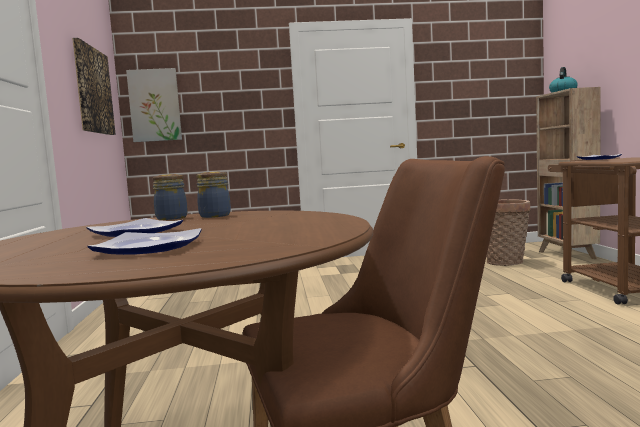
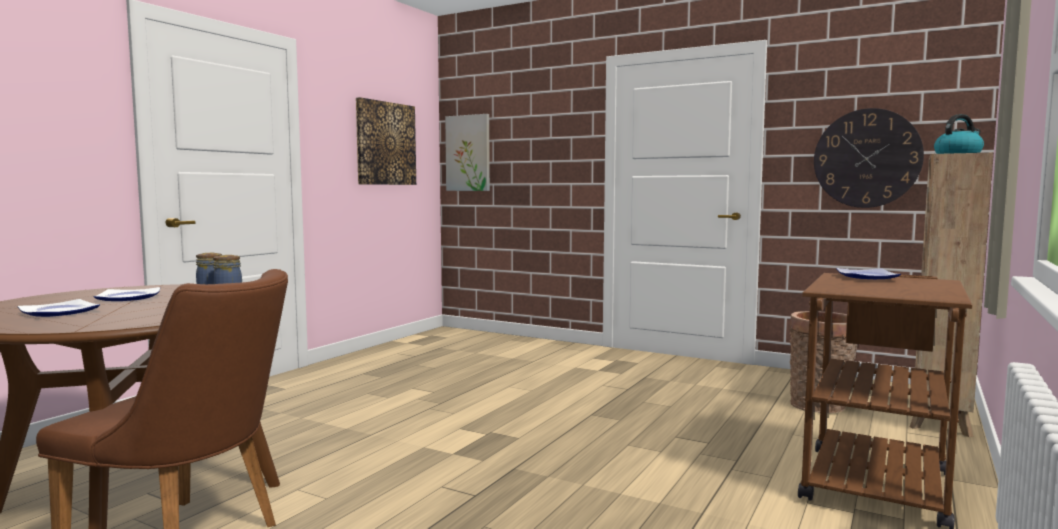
camera: 35 degrees right, 0 degrees up
(479, 101) = (867, 158): none -> wall clock

